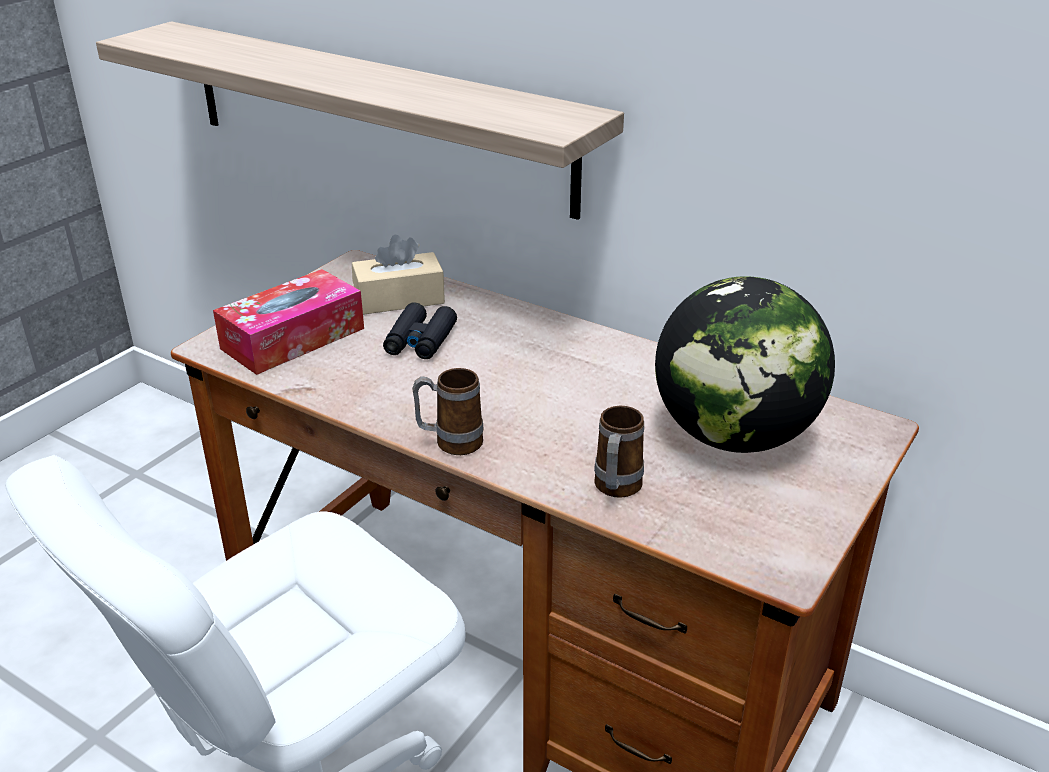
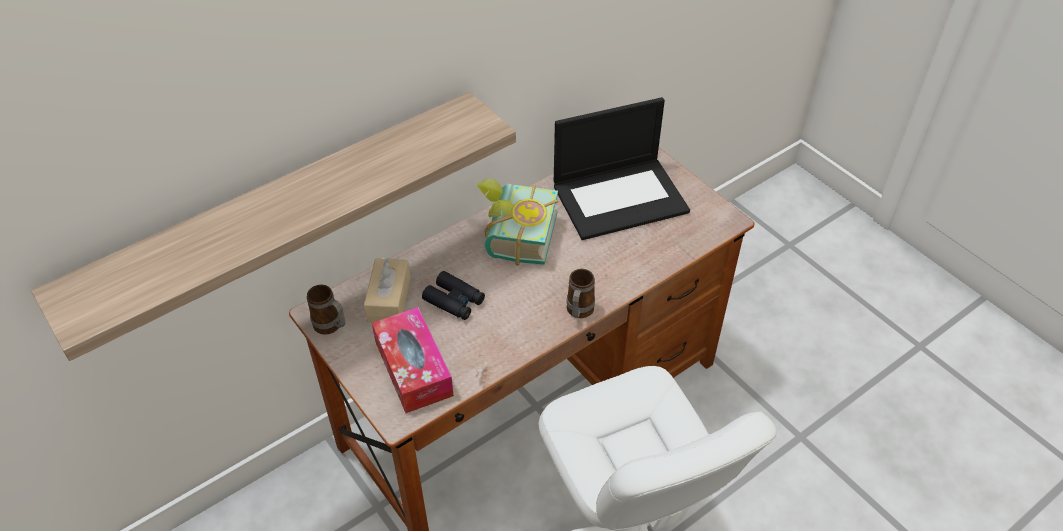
camera: 70 degrees left, 15 degrees up
(570, 359) = (513, 236): none -> book
(615, 490) = (648, 257): mug -> mug (331, 327)
(734, 436) = (620, 197): globe -> laptop

